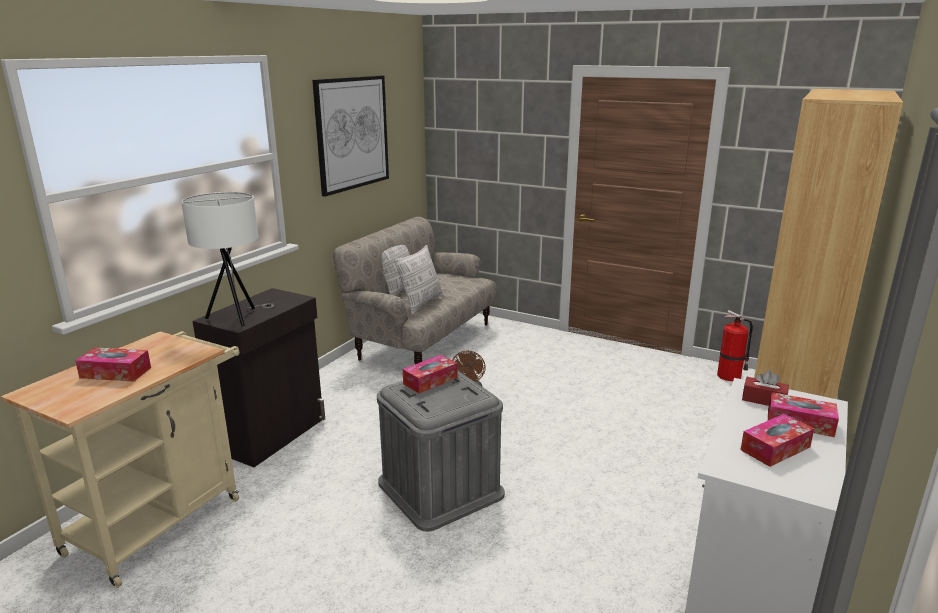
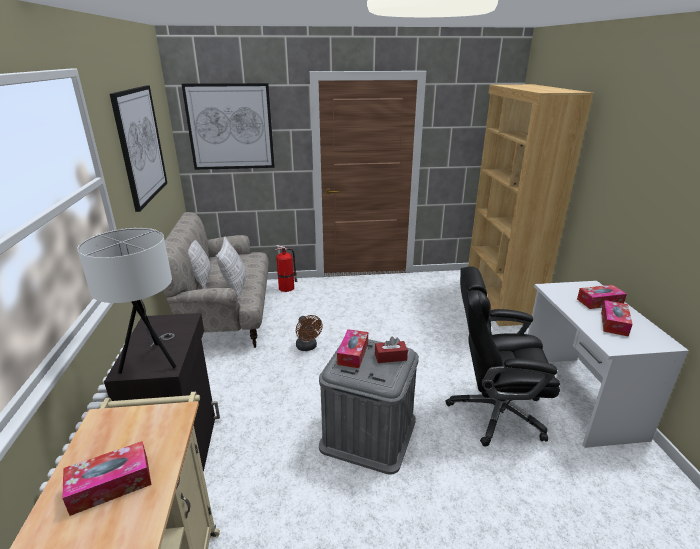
camera: 35 degrees left, 5 degrees up
(480, 127) = (230, 127): none -> picture
(608, 531) = (494, 411): none -> black office chair
(730, 376) = (444, 279): fire extinguisher -> fire extinguisher (287, 288)
(763, 400) = (566, 293): red tissue box -> red tissue box (390, 357)

